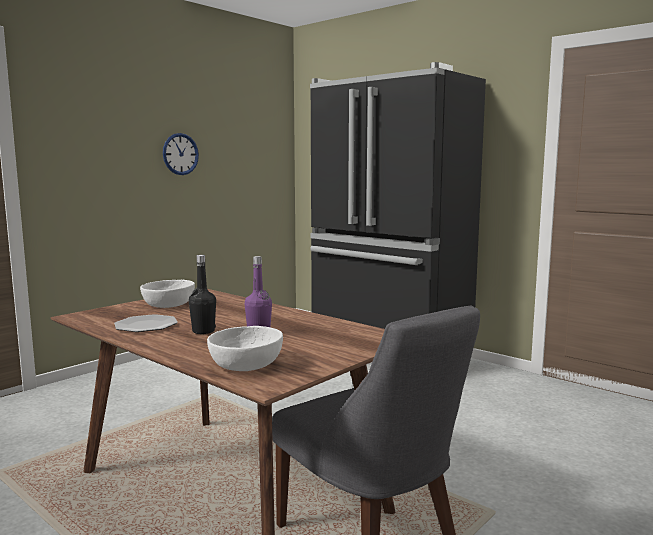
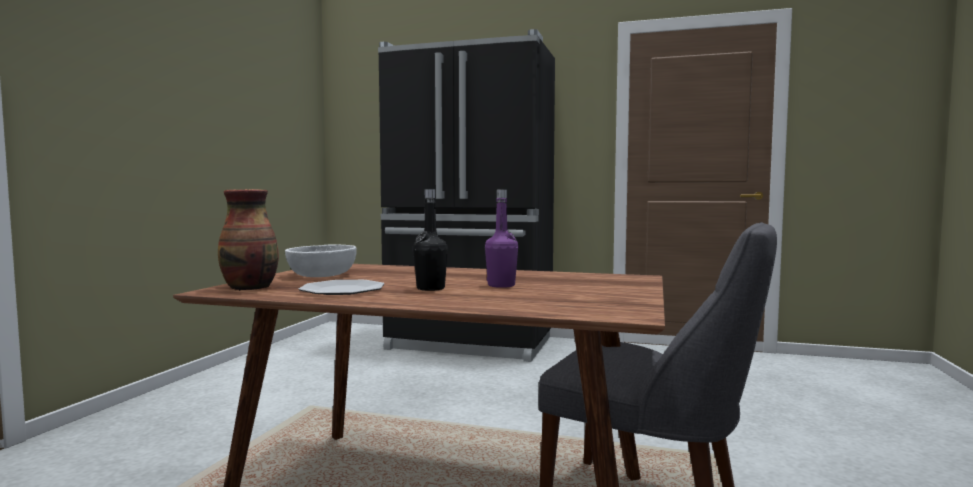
camera: 25 degrees left, 5 degrees down
(100, 315) = (251, 288): none -> vase
(180, 154) = (213, 118): wall clock -> none
(245, 365) = (560, 305): white bowl -> none

